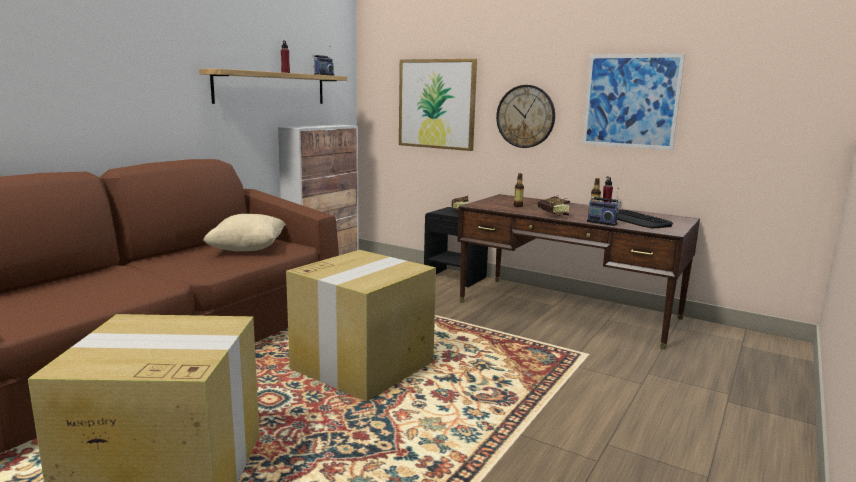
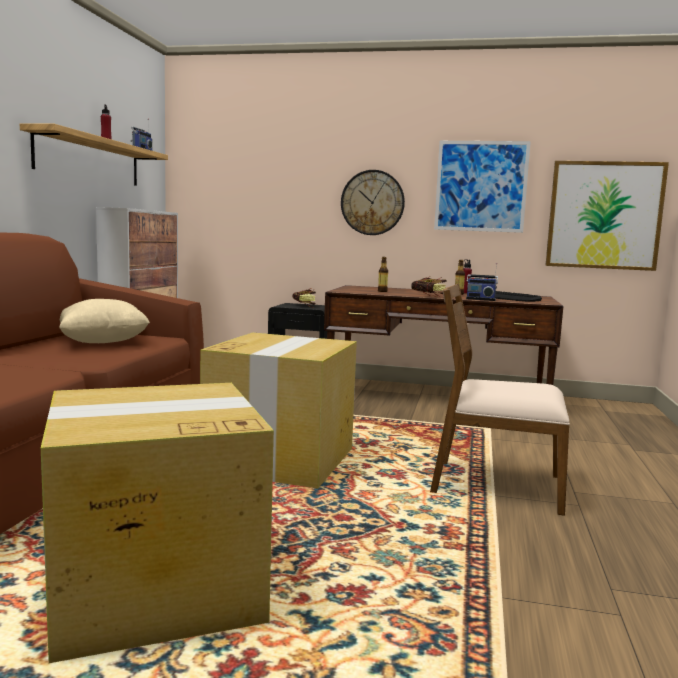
camera: 20 degrees left, 5 degrees down
(436, 104) = (269, 190): picture -> picture (604, 215)
(533, 423) = (496, 485): none -> brown chair

